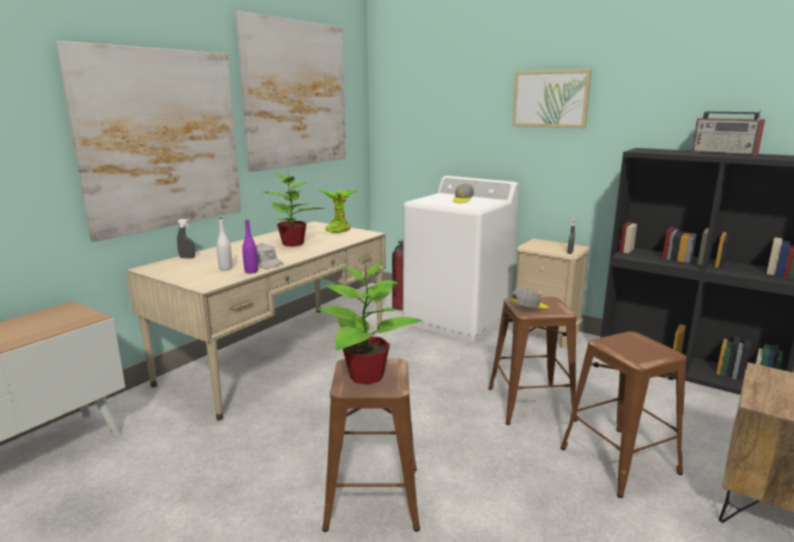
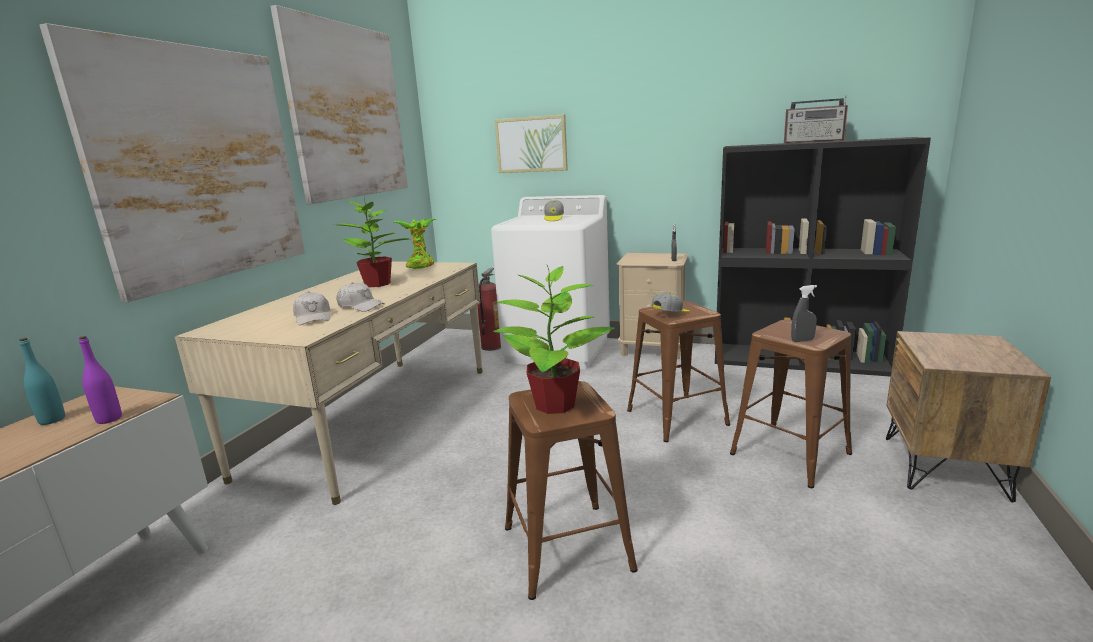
camera: 15 degrees left, 0 degrees up
(28, 322) = (52, 420): none -> turquoise bottle
(187, 257) = (252, 313): grey spray bottle -> grey spray bottle (802, 340)
(225, 268) = (313, 317): white bottle -> white cap
(251, 271) = (349, 316): purple bottle -> purple bottle (109, 419)
(550, 99) = (631, 103): picture -> picture (531, 144)

